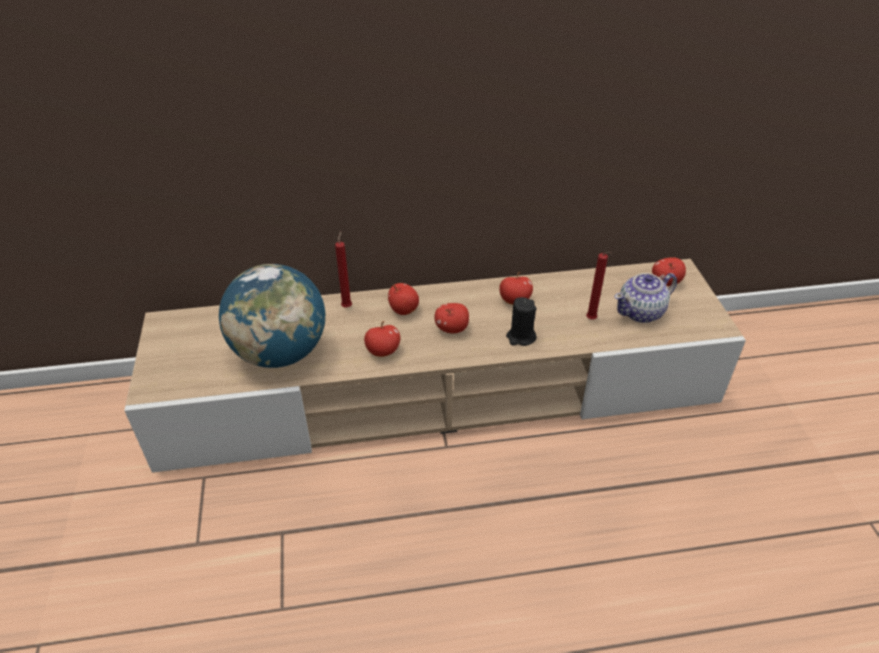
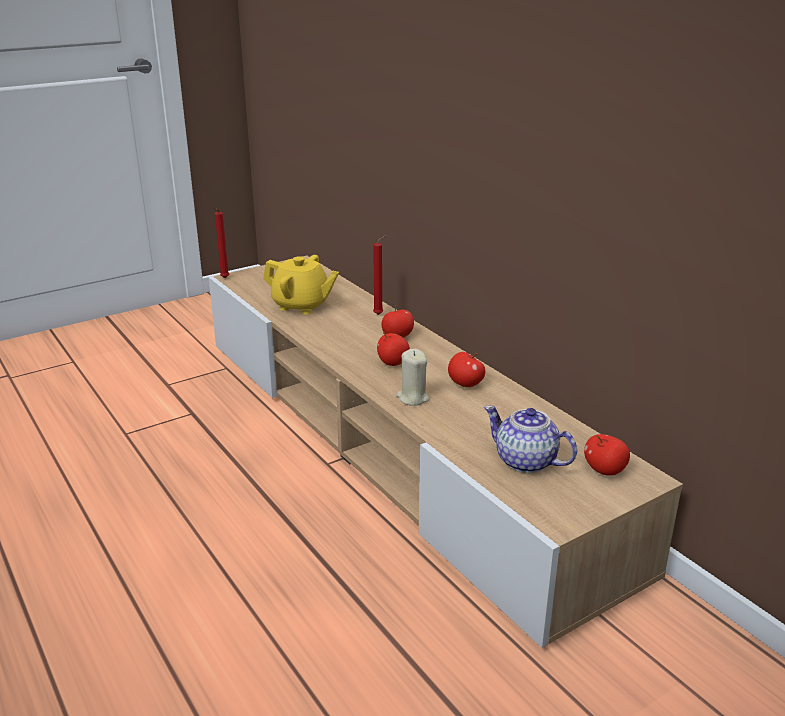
camera: 65 degrees right, 15 degrees down
(280, 352) = (301, 305): globe -> yellow teapot
(383, 352) = (335, 341): apple -> none
(520, 337) = (413, 398): black candle -> beige candle
(592, 320) = (479, 432): red candle -> red candle (224, 278)

